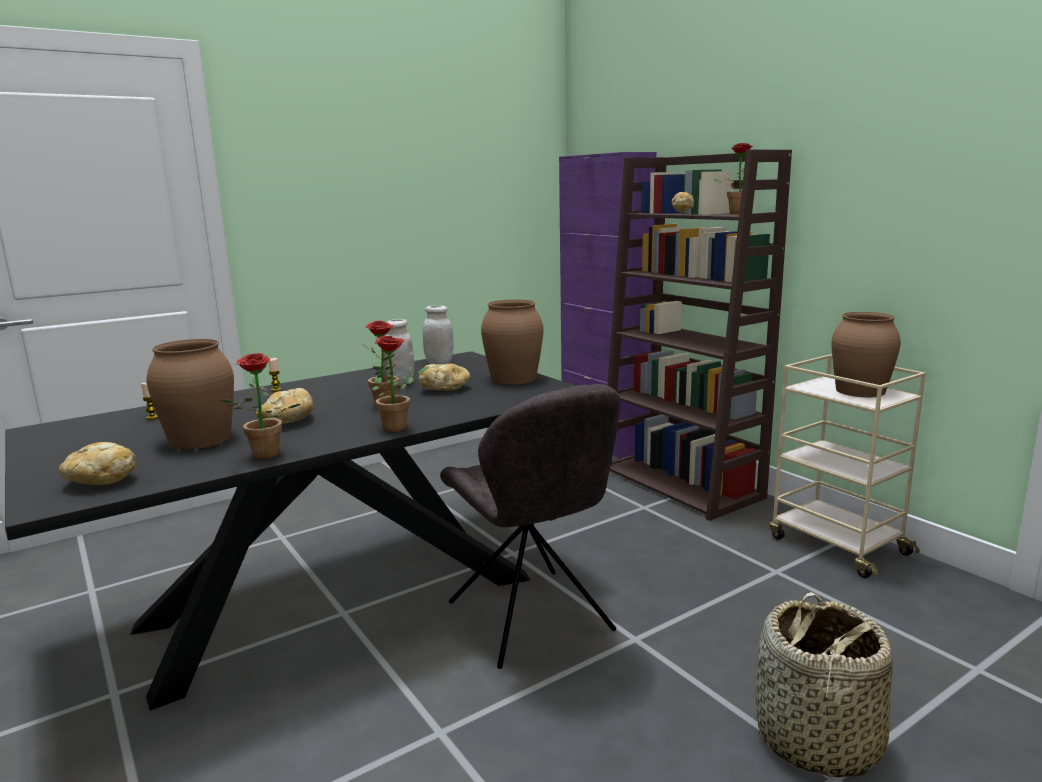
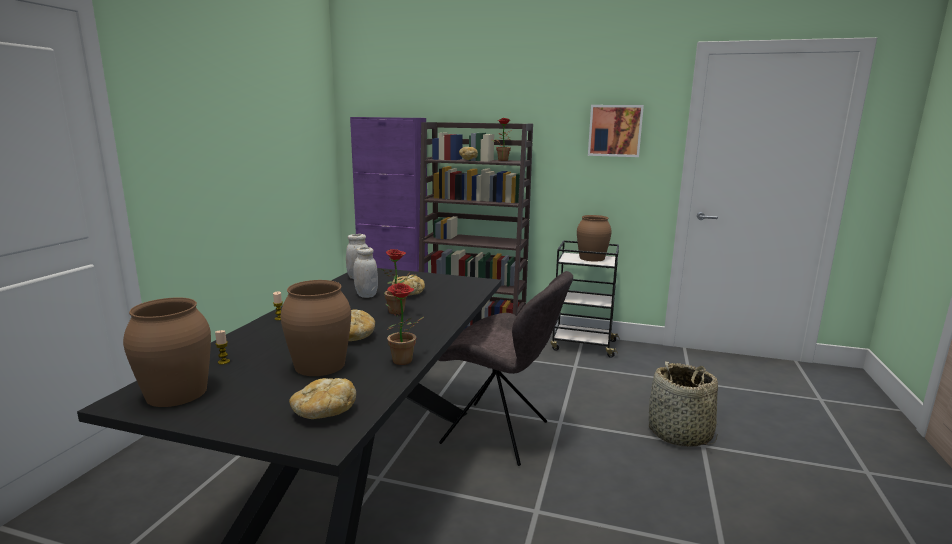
camera: 40 degrees left, 0 degrees up
(400, 427) = (444, 323): potted plant -> none
(513, 378) = (435, 279): brown vase -> brown vase (176, 392)
(836, 545) = (582, 345): beige cart -> black cart
(934, 153) = (615, 130): none -> picture

